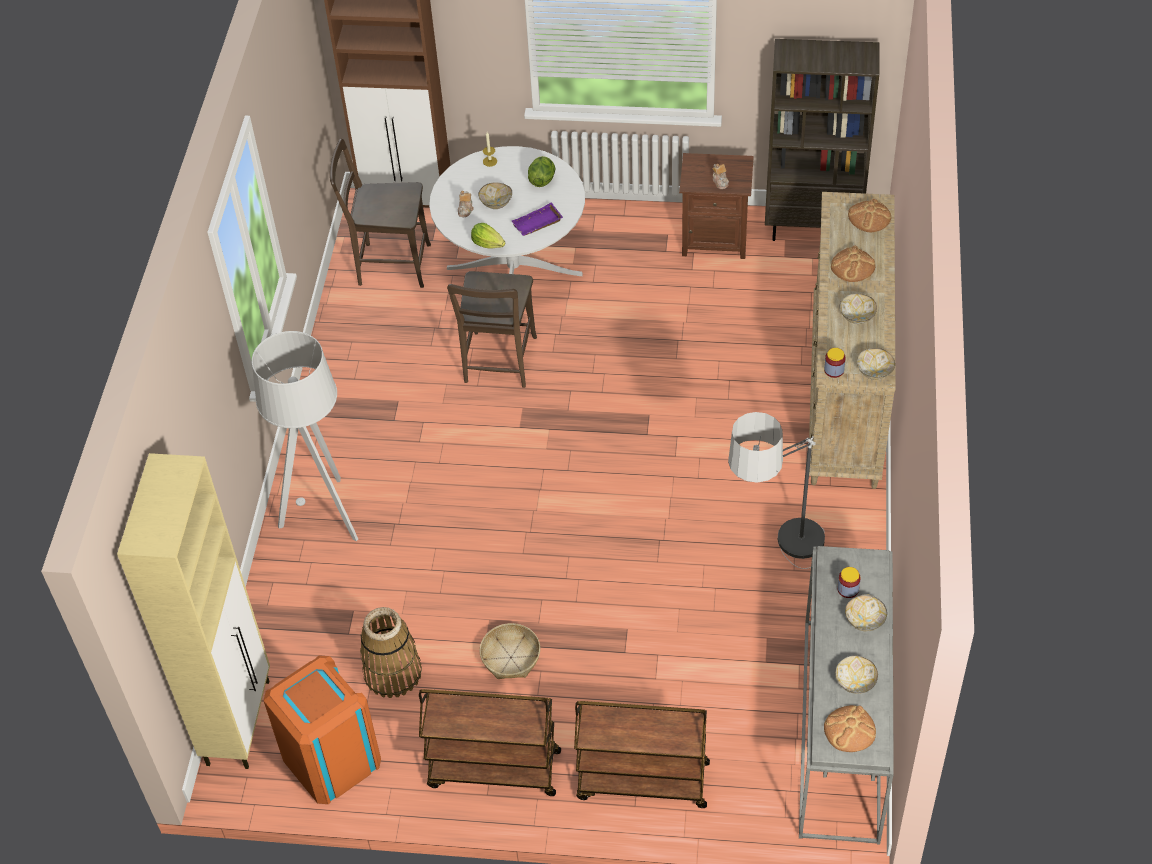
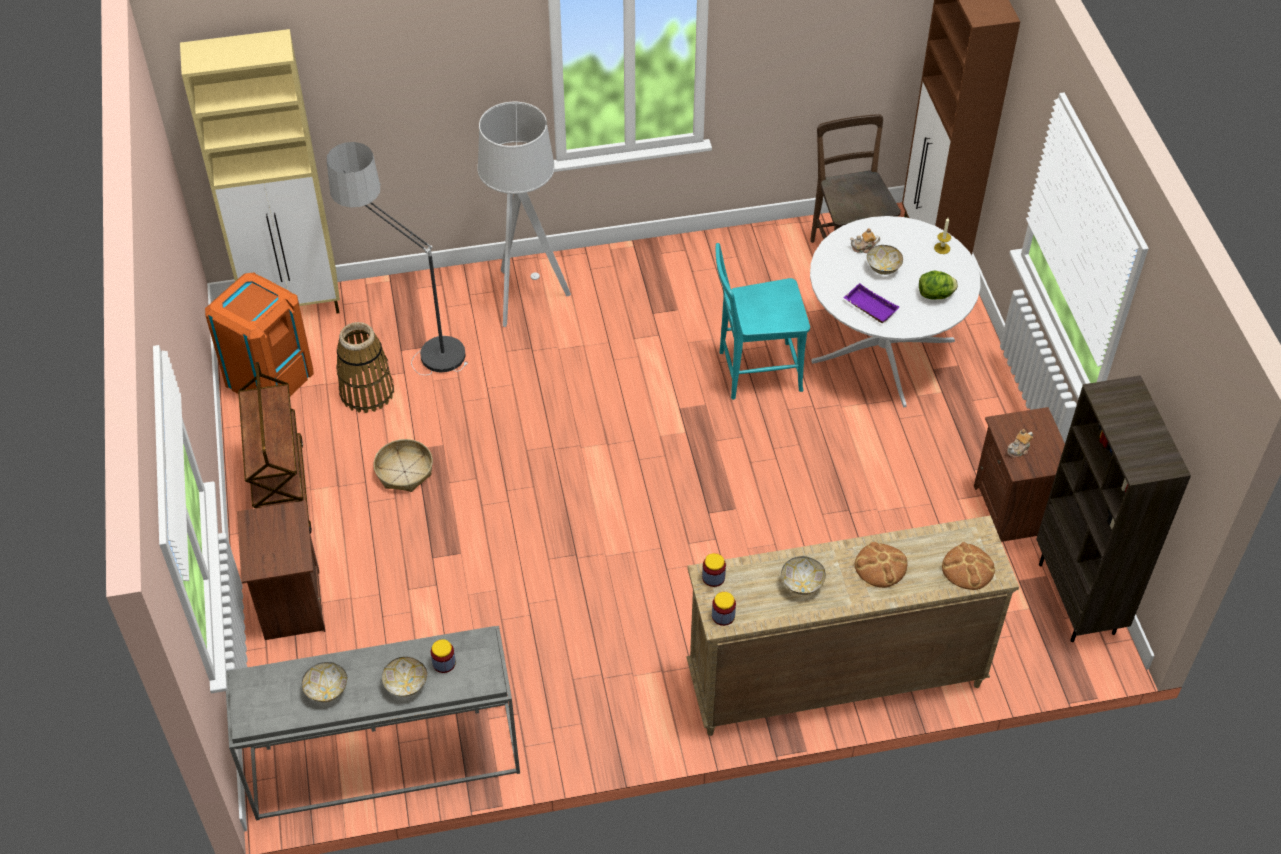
camera: 70 degrees right, 0 degrees up
(487, 244) = (823, 276): lettuce -> none
(499, 363) = (755, 371): brown chair -> turquoise chair
(642, 781) = (290, 605): brown cart -> brown nightstand
(777, 564) = (575, 662): floor lamp -> floor lamp (411, 345)
(850, 730) = (269, 696): bread -> none
(874, 373) = (723, 616): bowl -> jar

